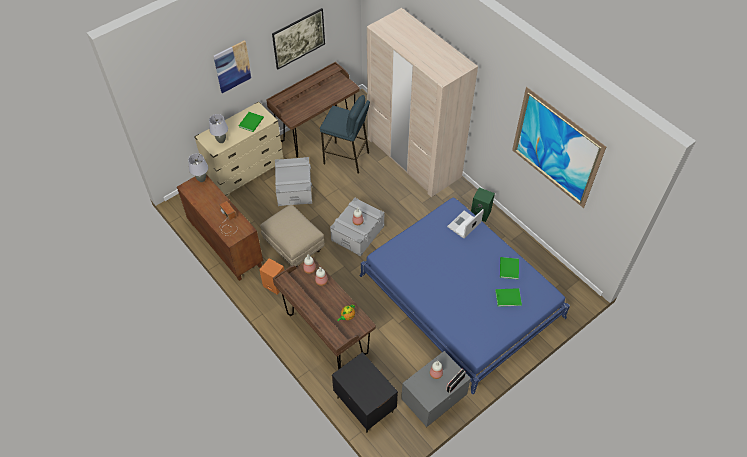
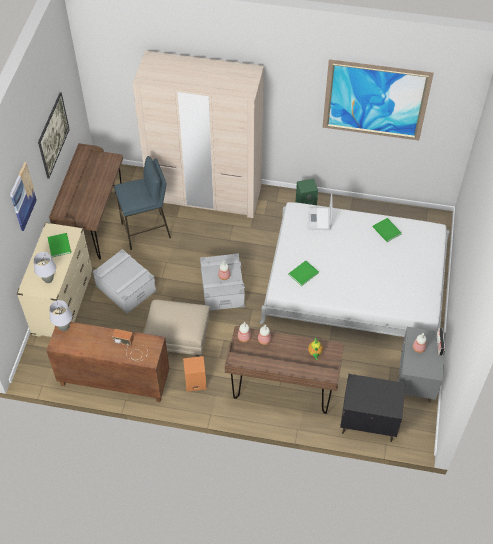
camera: 40 degrees left, 0 degrees up
(461, 296) = (355, 282): blue bed -> white bed
(507, 297) = (407, 253): green book -> green book (302, 273)

